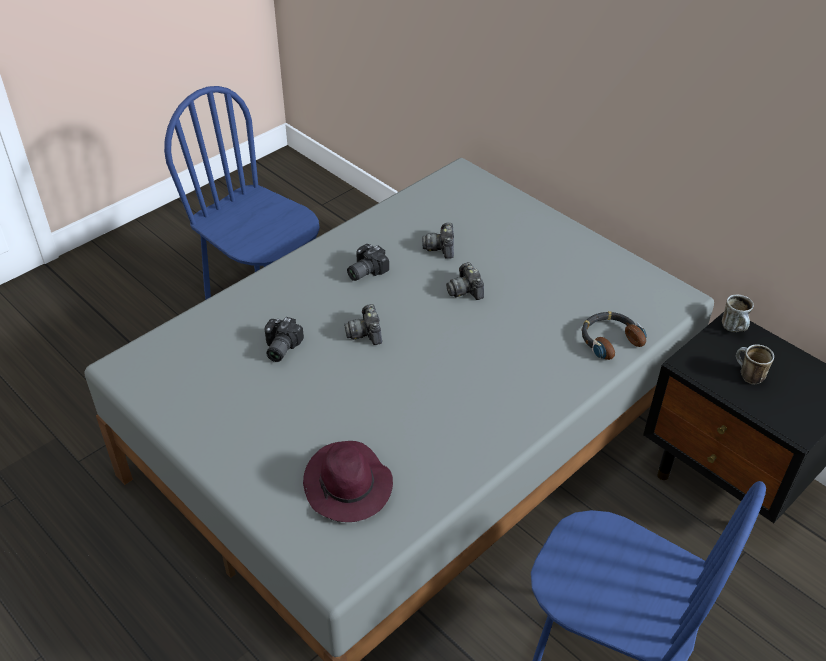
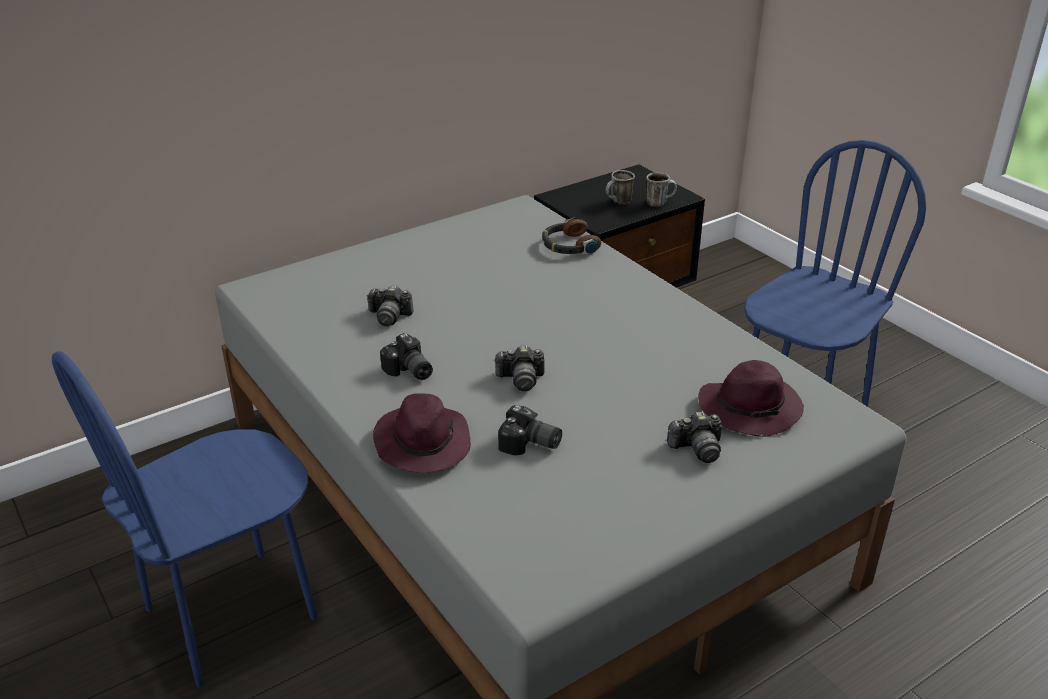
camera: 80 degrees left, 10 degrees down
(275, 292) = (422, 443): none -> purple hat
(465, 290) = (470, 309): camera -> camera (697, 448)
(735, 329) = (561, 197): mug -> mug (659, 203)

